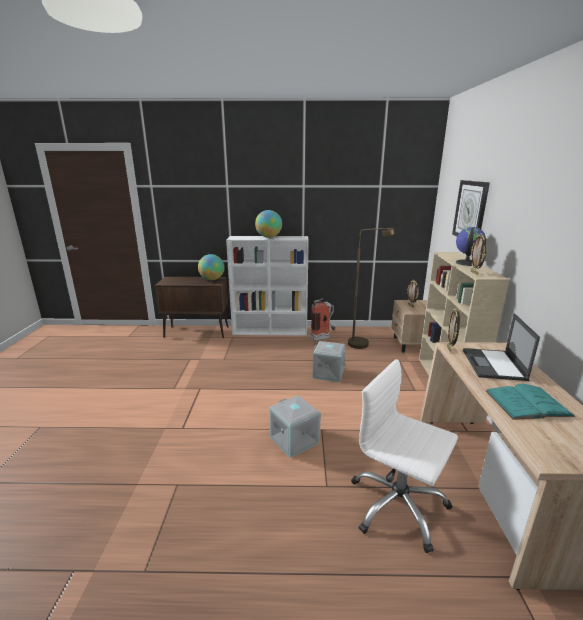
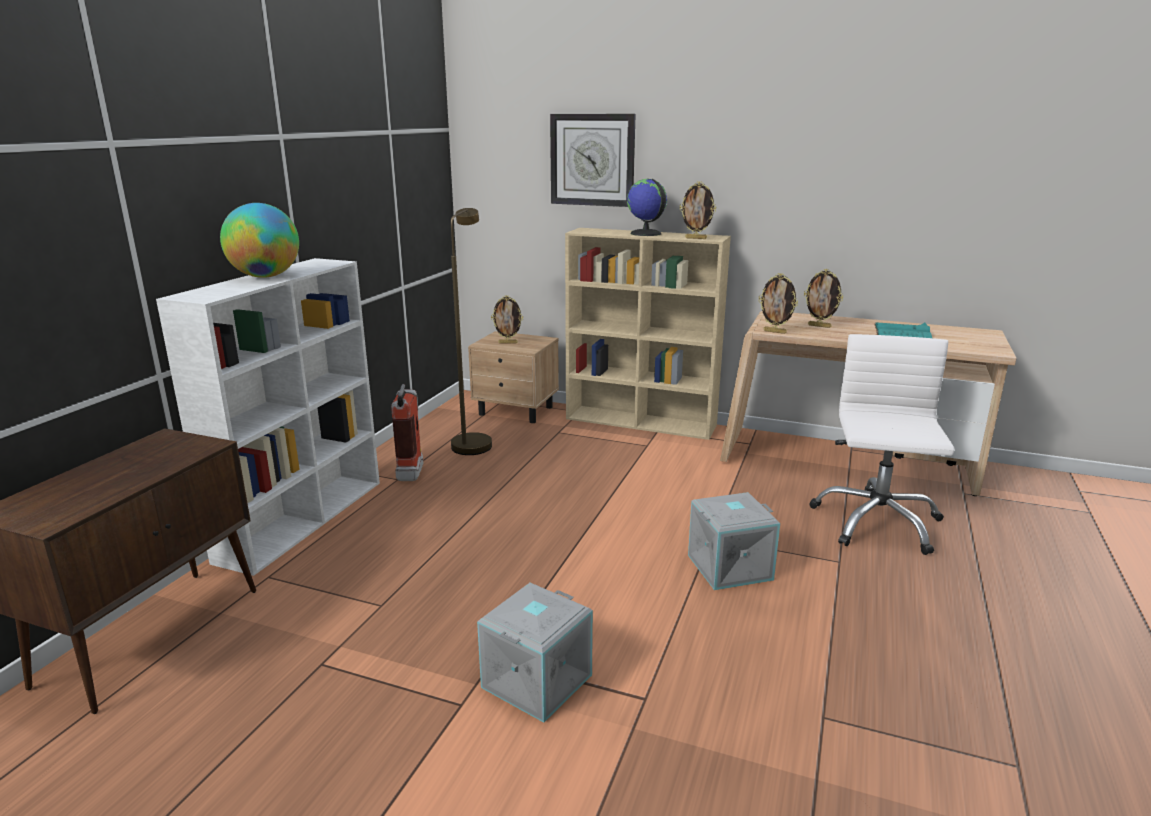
camera: 70 degrees left, 0 degrees up
(212, 279) = (158, 446): globe -> none
(329, 372) = (548, 494): grey storage box -> grey storage box (536, 680)
(397, 506) = (876, 522): white office chair -> white office chair turned 135 degrees clockwise
(494, 365) = (819, 326): laptop -> picture frame

